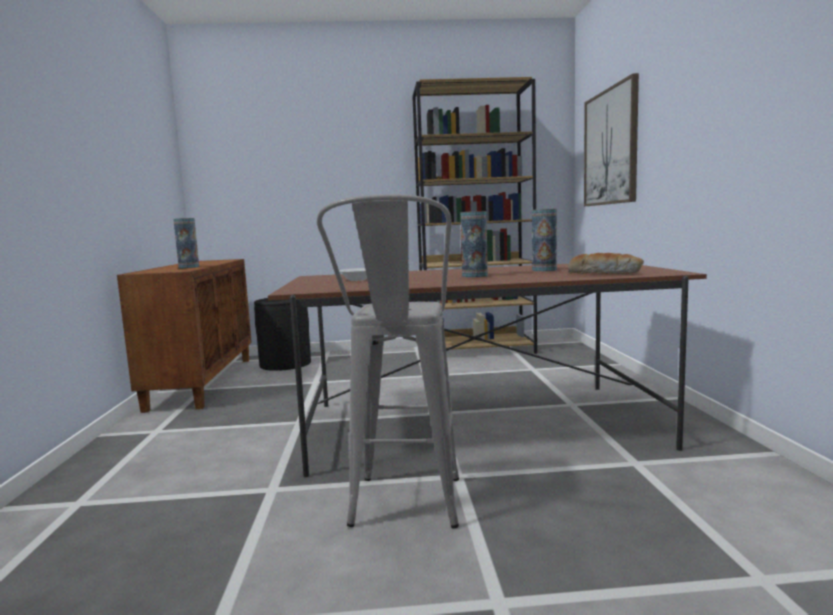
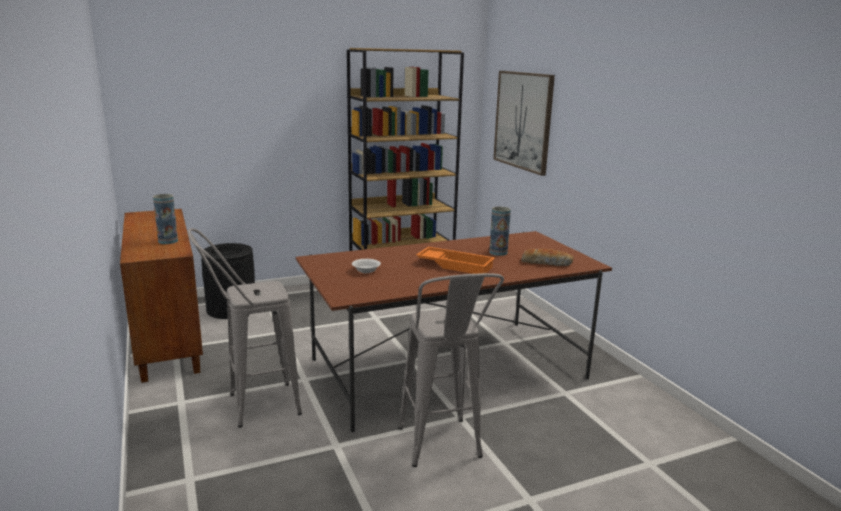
camera: 20 degrees left, 10 degrees up
(218, 441) = (251, 407): none -> grey stool
(475, 276) = (456, 265): vase -> orange tray

